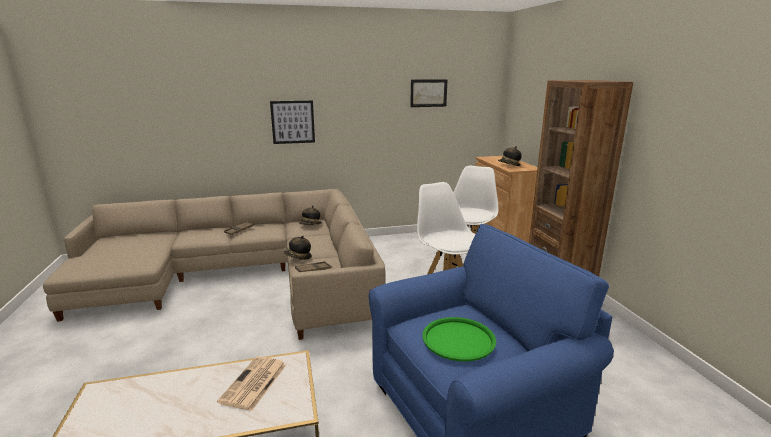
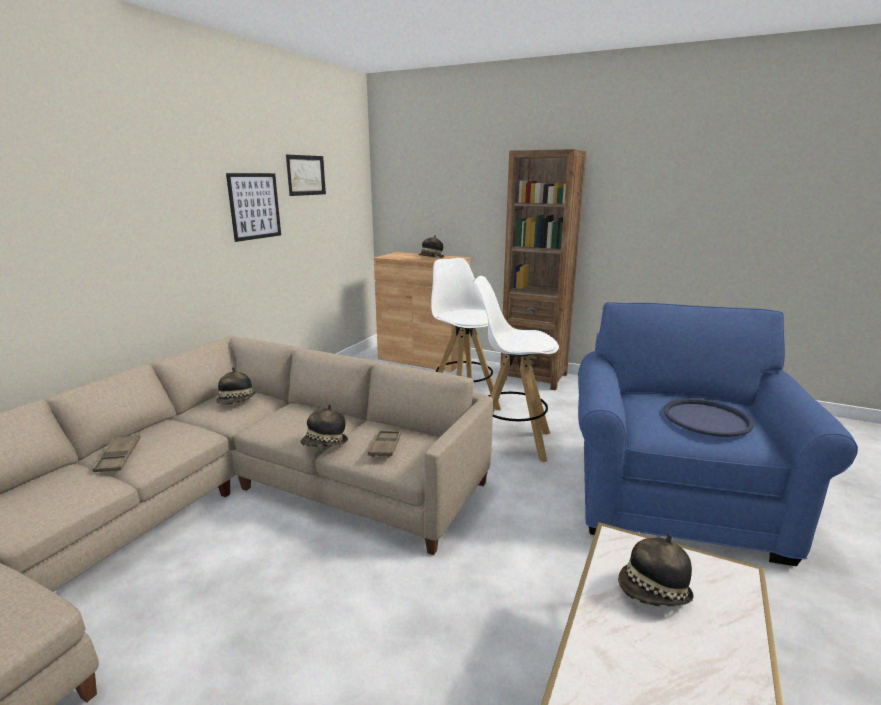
camera: 50 degrees left, 0 degrees up
(254, 384) = (653, 593): newspaper -> hat
(293, 122) = (130, 228): picture -> picture (254, 206)
(458, 339) = (706, 418): green tray -> blue tray

